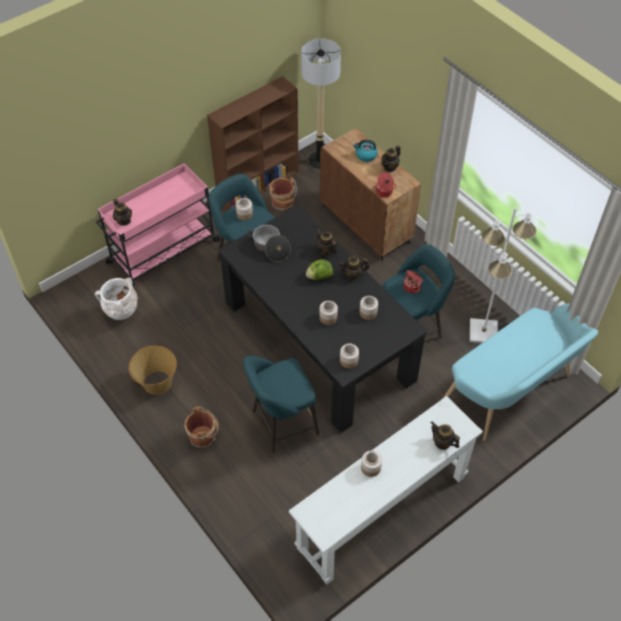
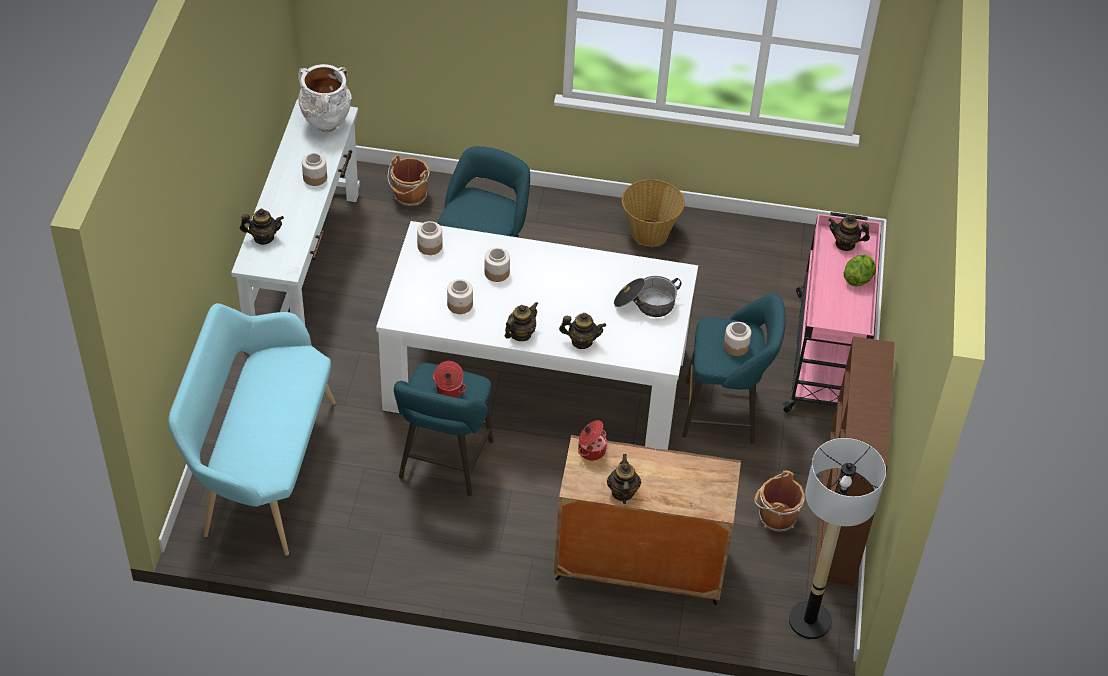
camera: 135 degrees right, 5 degrees down
(122, 315) = (771, 265): white vase -> white vase (325, 124)
(203, 436) = (545, 220): brown bucket -> brown bucket (409, 197)
(318, 340) = (536, 380): black dining table -> white dining table
(319, 276) = (555, 308): lettuce -> lettuce (858, 278)
(366, 155) = (671, 488): kettle -> none
(483, 332) = (353, 521): white floor lamp -> none

